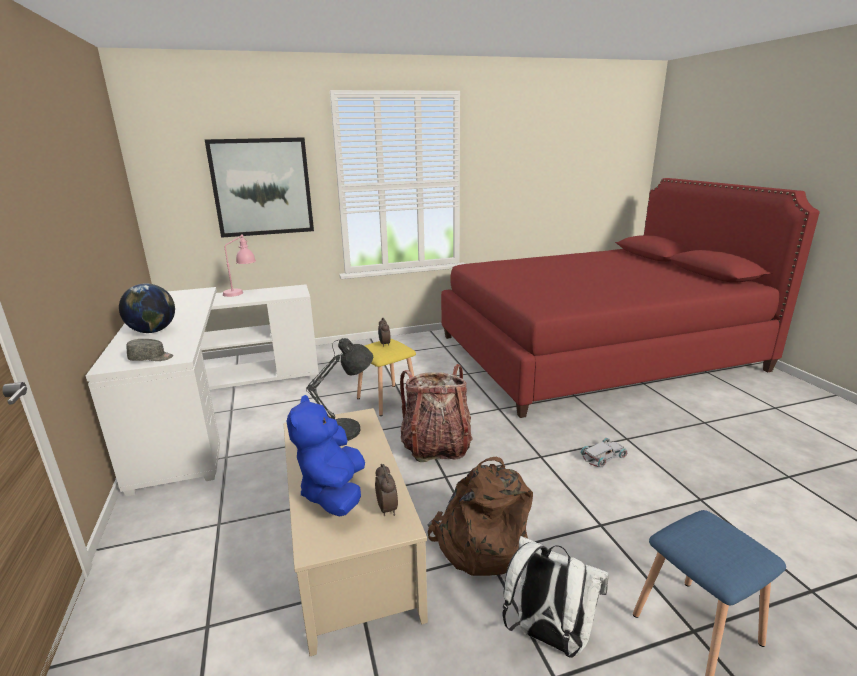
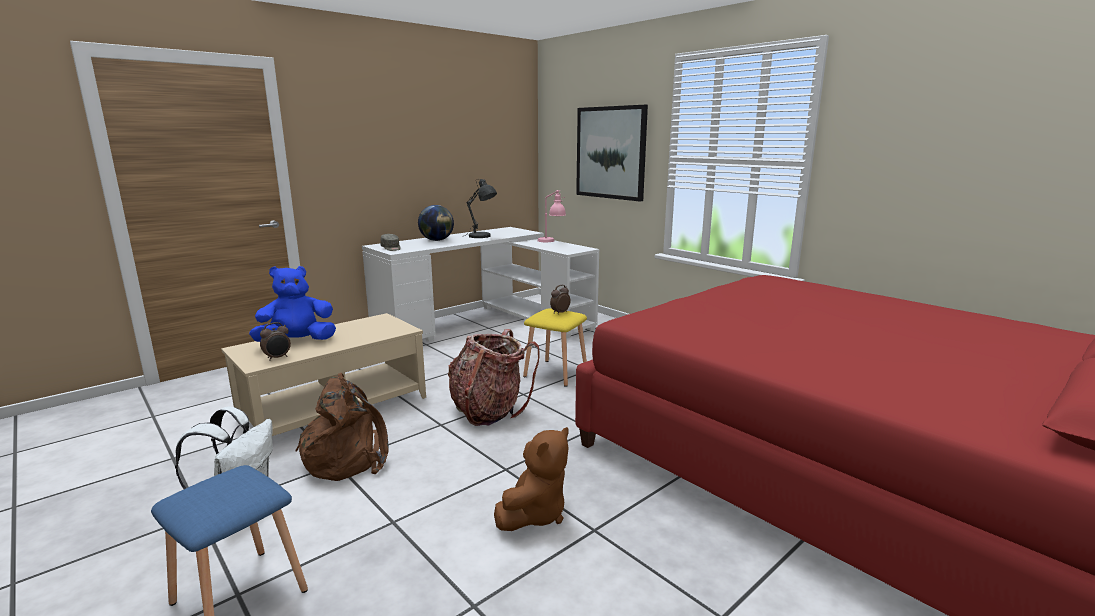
camera: 65 degrees right, 5 degrees down
(347, 430) = (381, 329): grey table lamp -> grey table lamp (481, 236)
(604, 456) = (534, 514): white toy car -> brown plush toy

